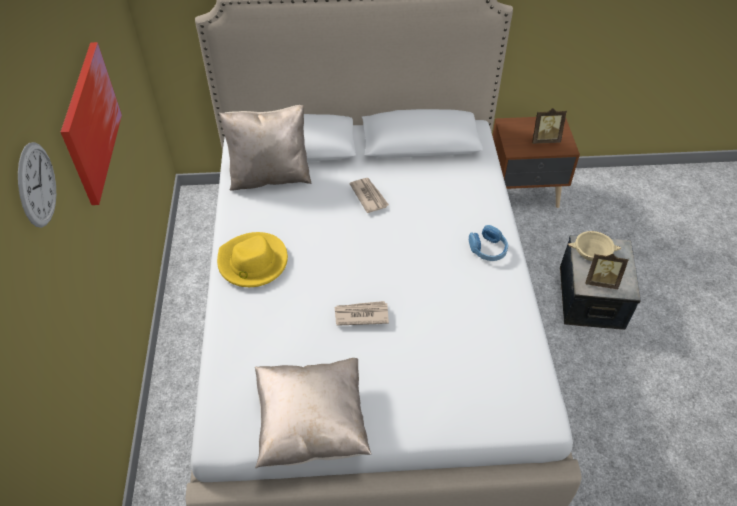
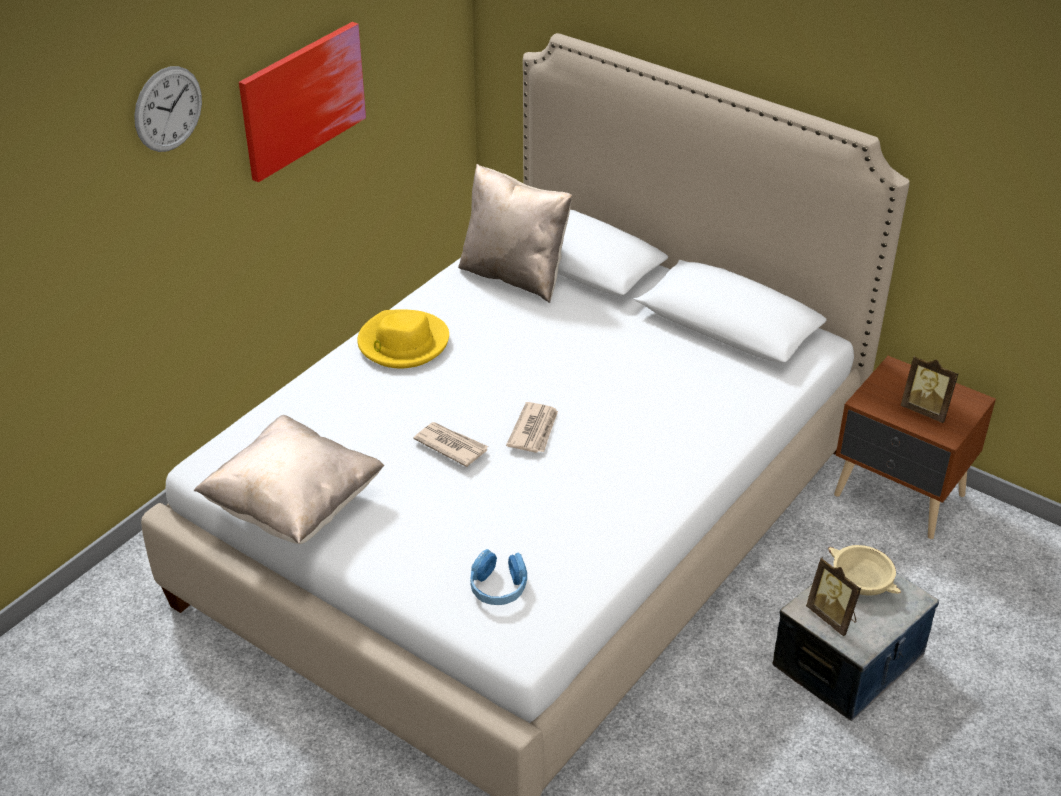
camera: 40 degrees right, 10 degrees down
(369, 196) = (598, 346): newspaper -> newspaper (534, 430)
(487, 249) = (668, 466): blue headphones -> blue headphones (498, 587)

